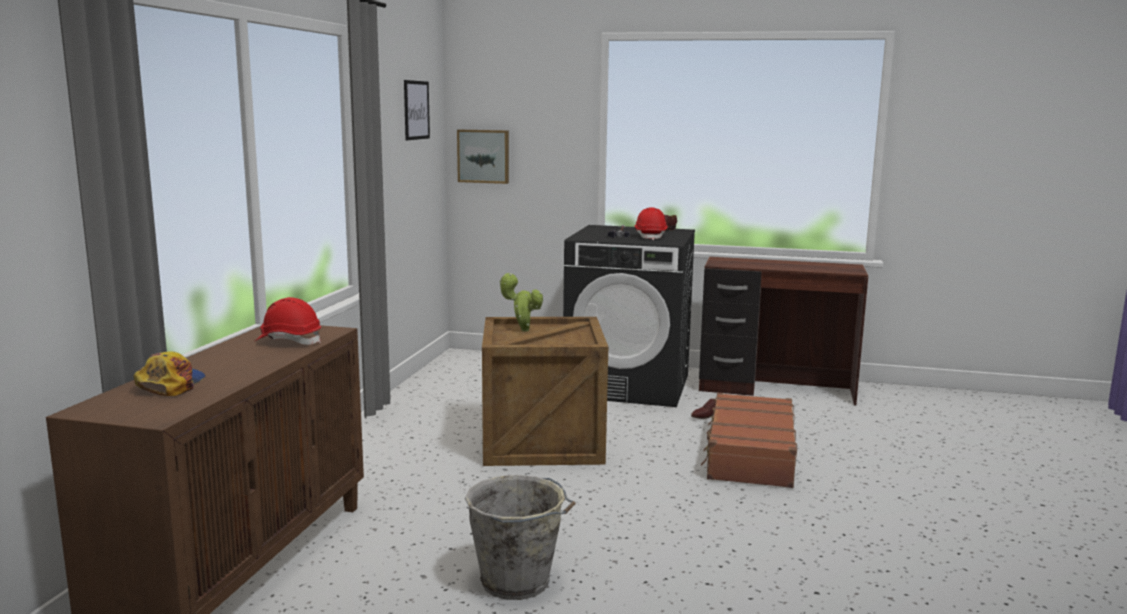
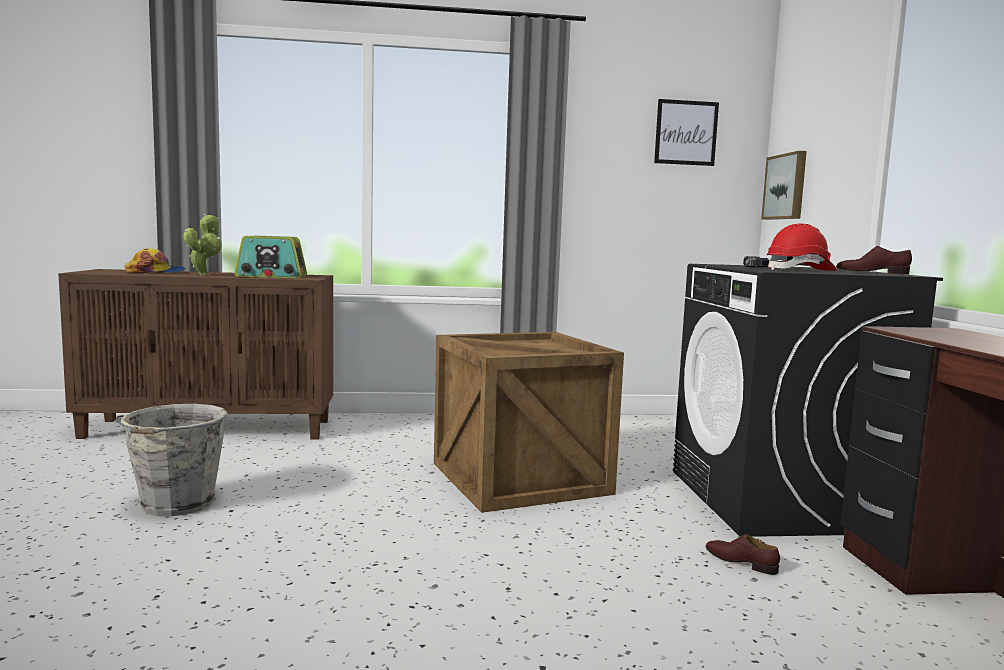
camera: 70 degrees right, 5 degrees down
(289, 341) = (271, 276): red hard hat -> radio
(522, 330) = (537, 344): potted plant -> potted plant (204, 274)
(749, 455) = (605, 604): brown suitcase -> none

